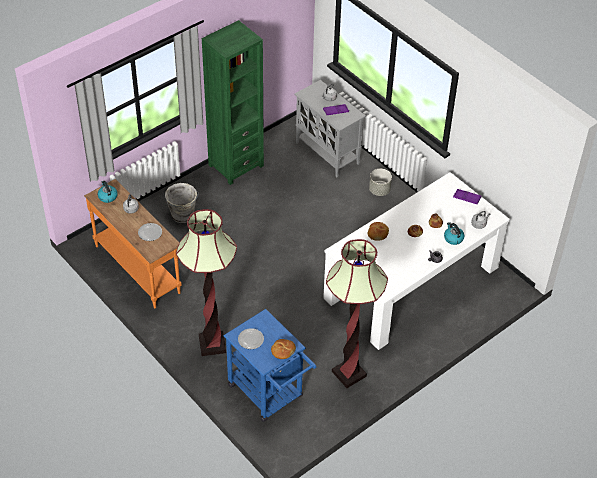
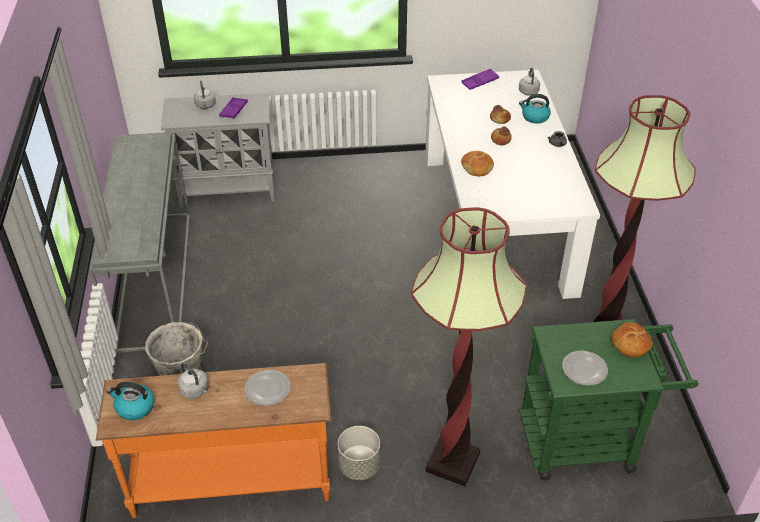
camera: 55 degrees left, 5 degrees down
(236, 165) = (153, 278): green bookcase -> grey console table
(269, 394) = (588, 441): blue cart -> green cart
(379, 190) = (331, 178): grey planter -> grey planter (359, 465)

